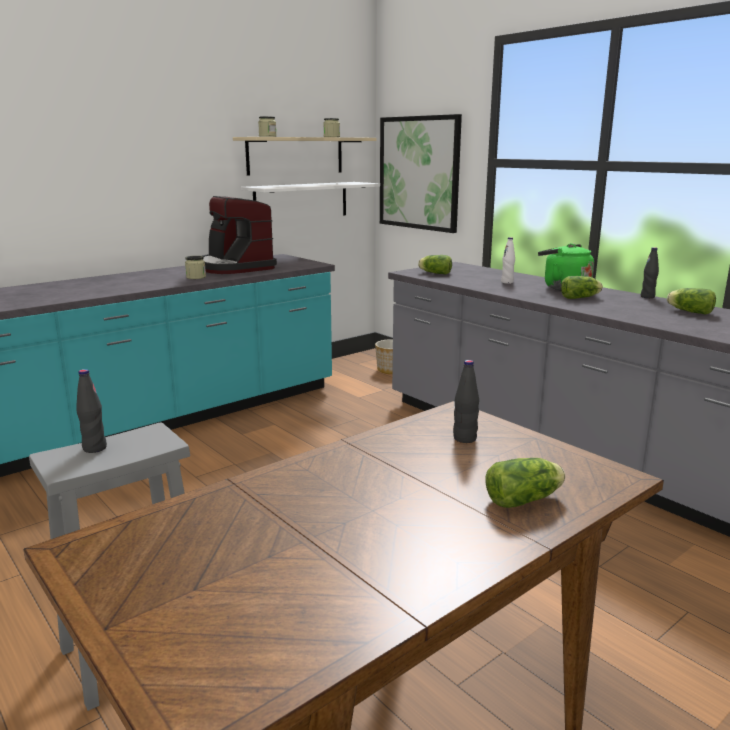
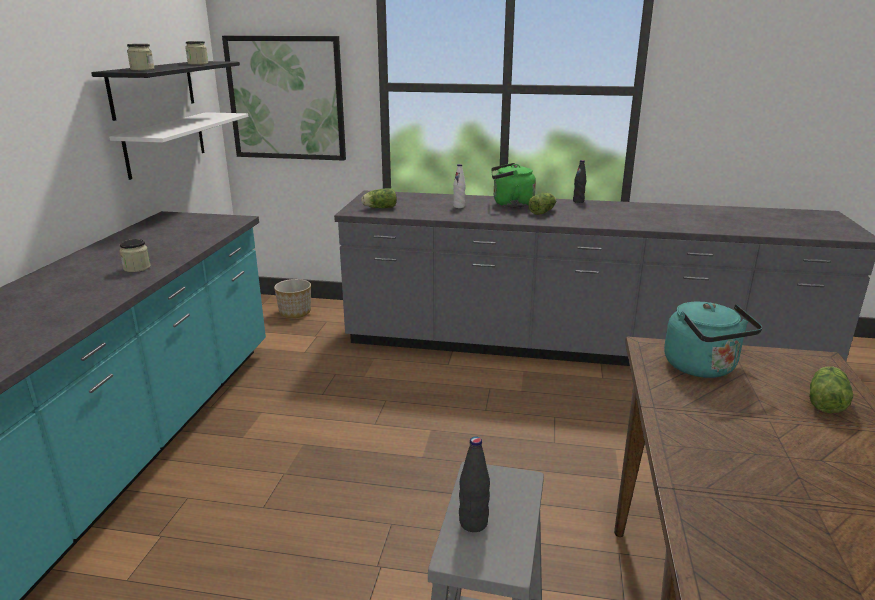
camera: 40 degrees left, 5 degrees up
(234, 267) = (151, 243): coffee machine -> none
(295, 155) = (153, 88): beige shelf -> black shelf
(464, 438) = (703, 368): black bottle -> turquoise kettle
(688, 311) = (628, 210): lettuce -> none

